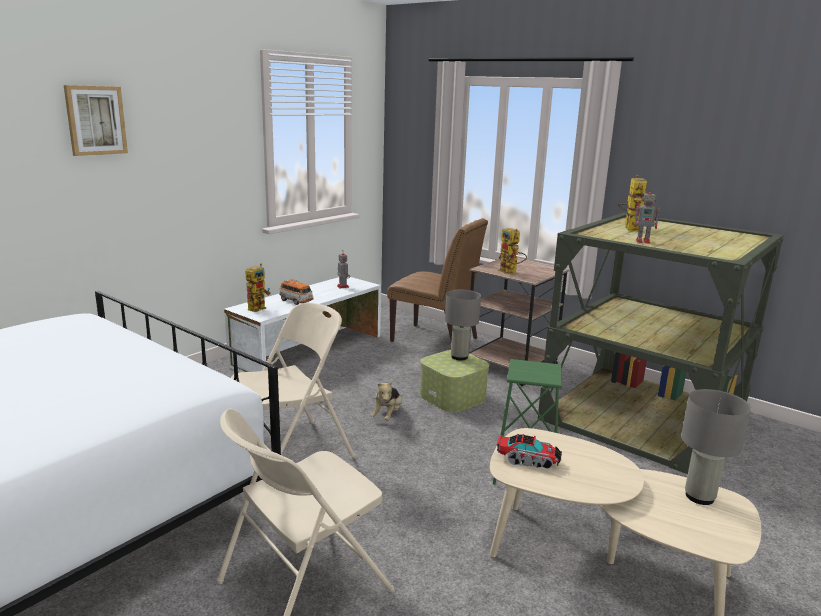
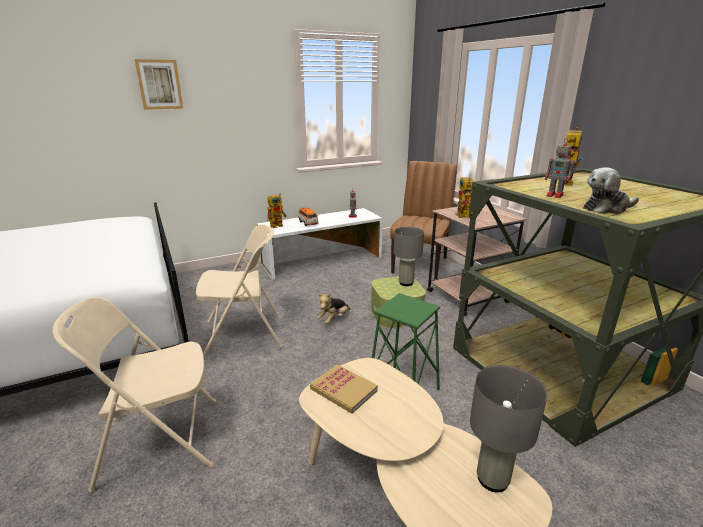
camera: 25 degrees right, 5 degrees up
(433, 339) = (420, 265): brown chair -> brown chair turned 120 degrees counterclockwise
(528, 460) = (343, 390): toy truck -> book
(697, 250) = (607, 209): none -> plush toy

